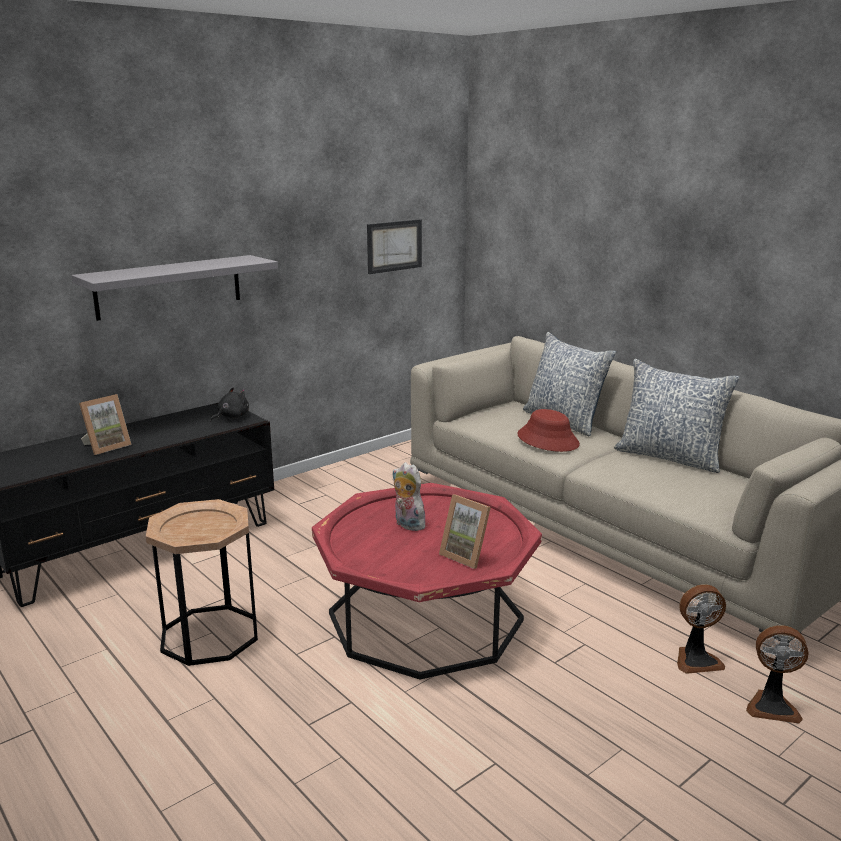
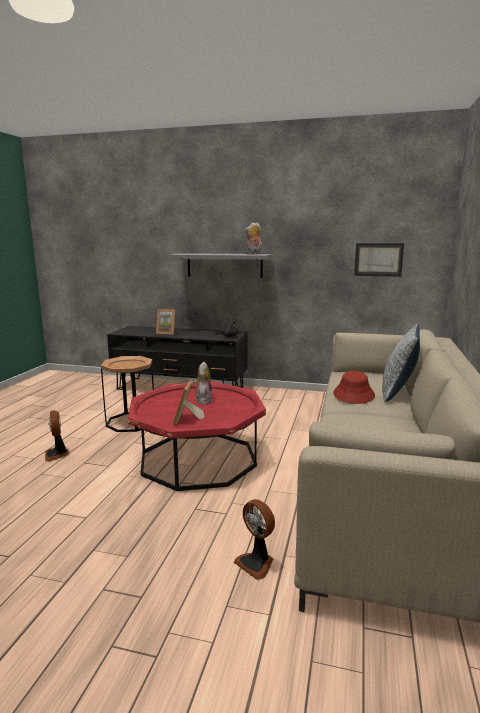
camera: 55 degrees right, 5 degrees down
(241, 260) = (253, 254): none -> plush toy
(669, 457) = (407, 431): pillow -> none
(772, 706) = (231, 616): fan -> fan (57, 454)

